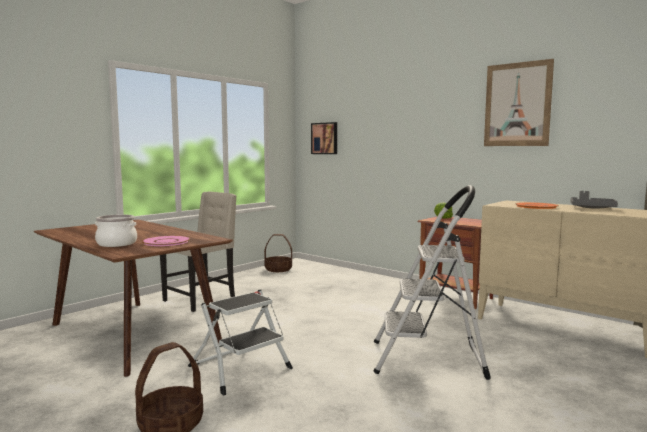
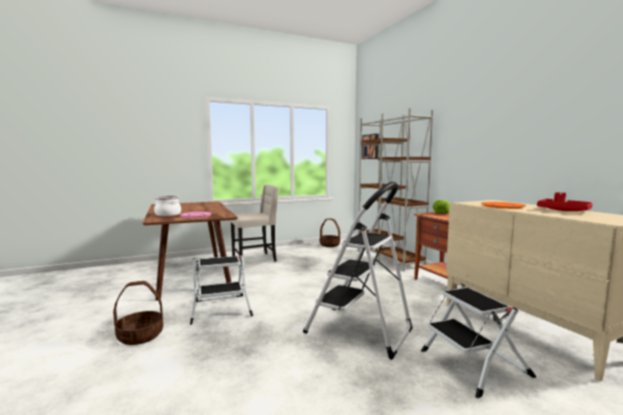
camera: 25 degrees right, 0 degrees up
(367, 277) = (389, 258): none -> brown bookcase
(517, 104) = (510, 109): picture -> none
(557, 367) = (474, 364): none -> step ladder
(592, 208) = (563, 210): grey tray -> red tray

